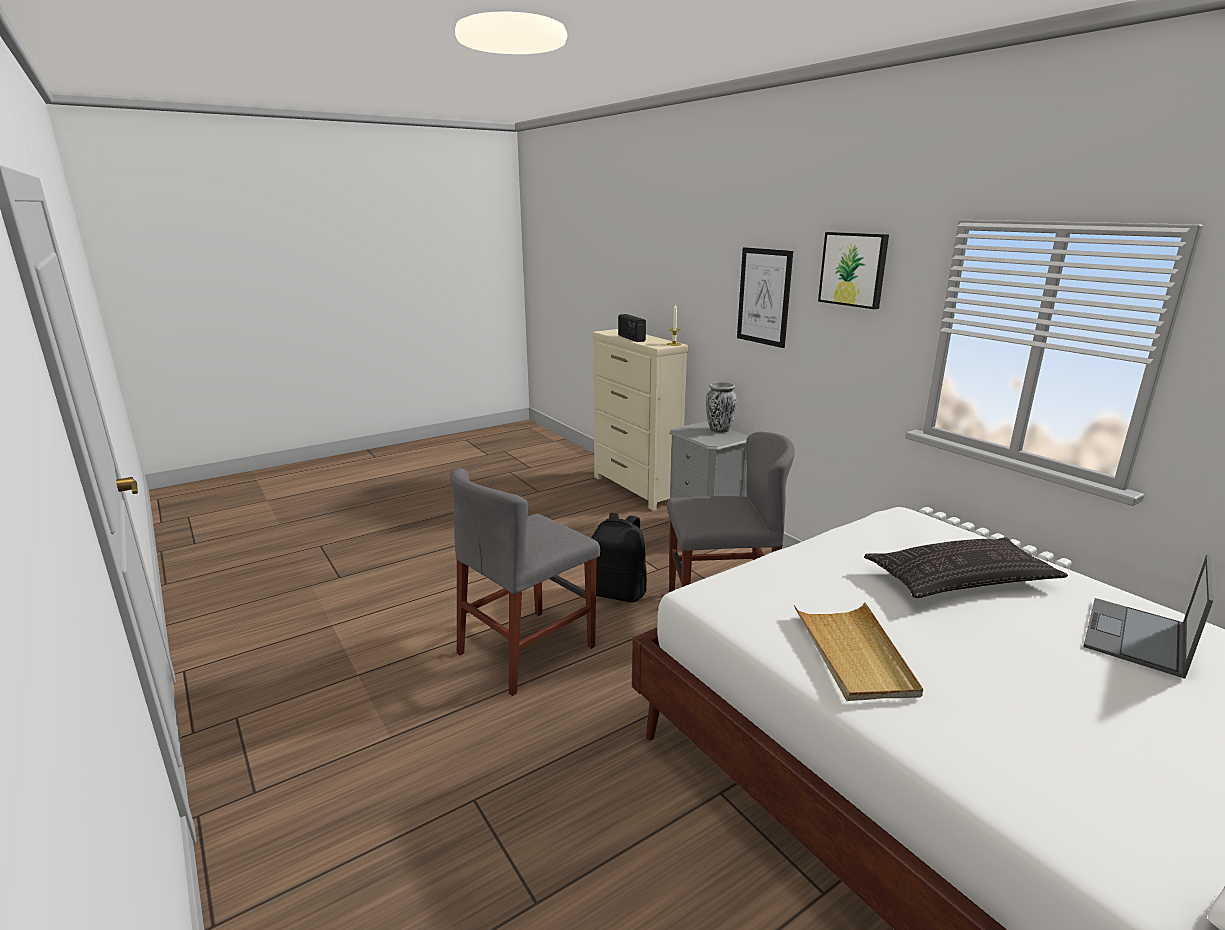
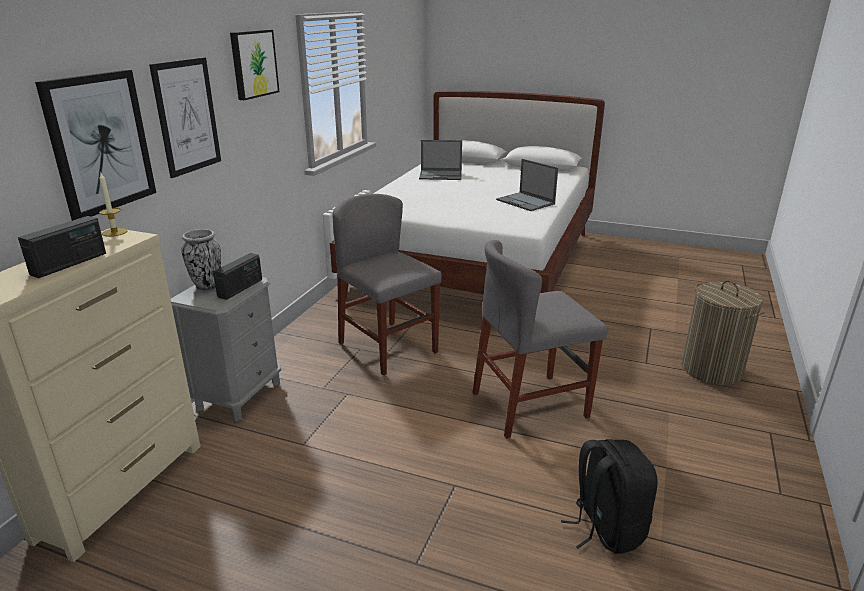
camera: 125 degrees left, 5 degrees up
(372, 864) = (711, 369): none -> laundry basket
(527, 650) = (530, 405): grey chair -> grey chair turned 150 degrees clockwise
(618, 592) = (408, 398): black backpack -> black backpack (605, 528)
(701, 291) = (100, 143): none -> picture
(702, 437) = (240, 288): none -> radio
(853, 654) = (526, 202): beige tray -> laptop
(960, 579) = (432, 194): pillow -> none

